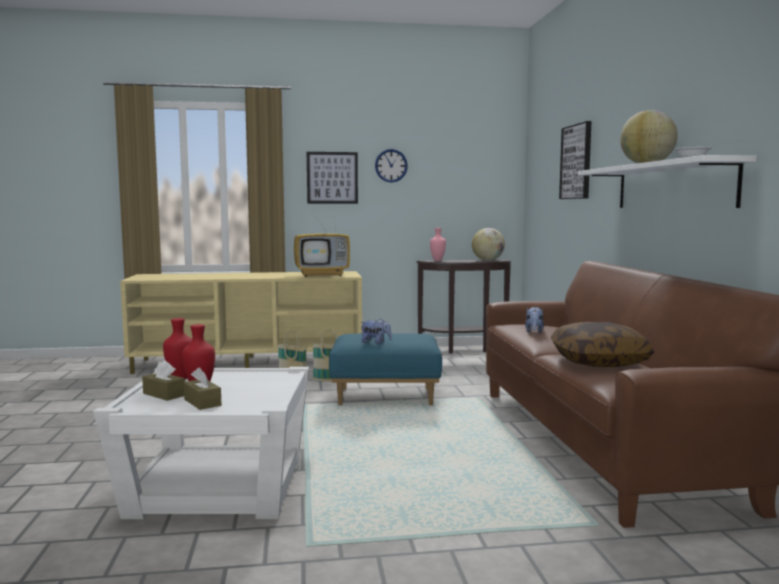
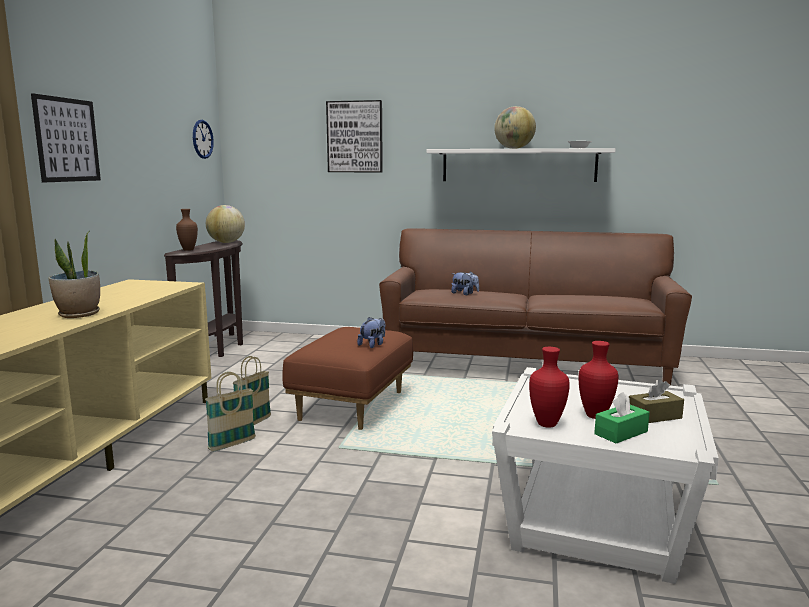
camera: 70 degrees left, 5 degrees up
(164, 394) = (621, 433): brown tissue box -> green tissue box
(252, 276) = (79, 314): none -> potted plant
(323, 275) = (145, 290): television -> none
(385, 397) = (353, 406): blue ottoman -> brown ottoman
(391, 165) = (125, 125): wall clock -> wall clock (202, 139)
(437, 260) = (188, 250): pink vase -> brown vase
(599, 362) = (576, 298): pillow -> none

